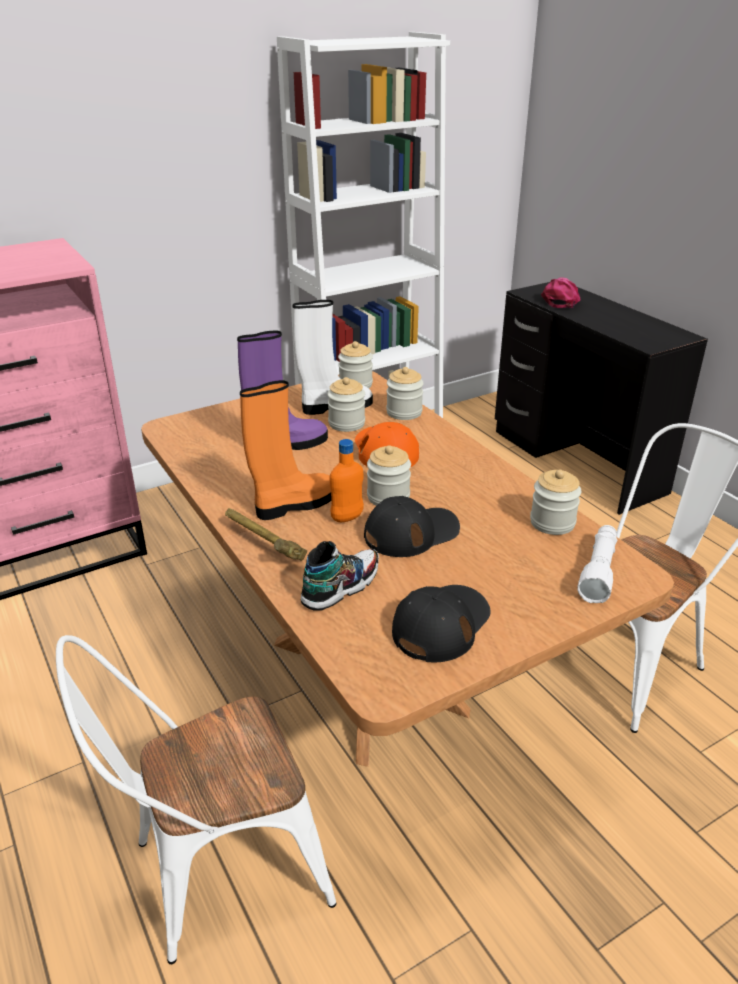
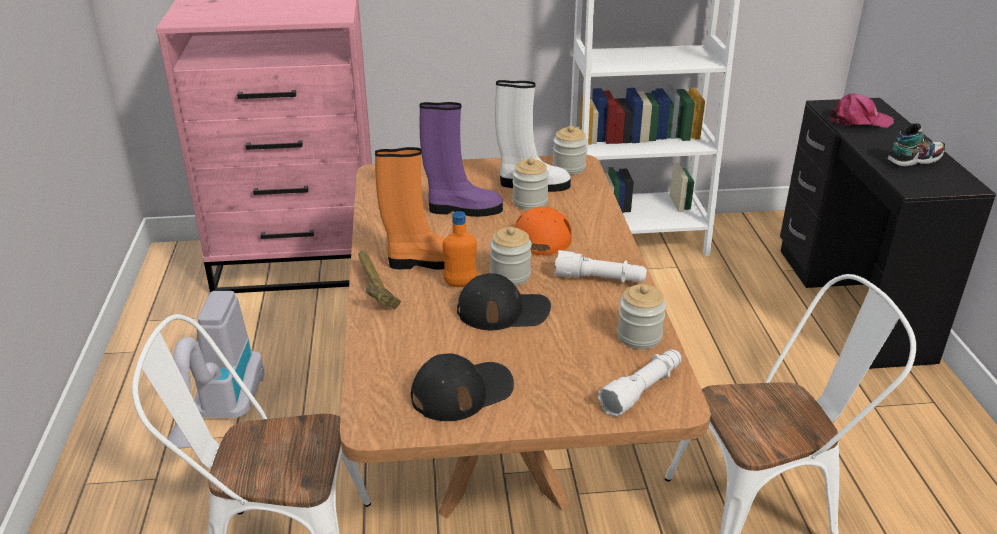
camera: 25 degrees right, 0 degrees up
(56, 744) = (223, 416): none -> vacuum cleaner
(340, 587) = (407, 338): shoe -> shoe (914, 160)
(404, 412) = (591, 203): jar -> none
(473, 479) = (600, 279): none -> white flashlight
(561, 300) = (859, 121): pink cap -> pink cap turned 45 degrees clockwise

